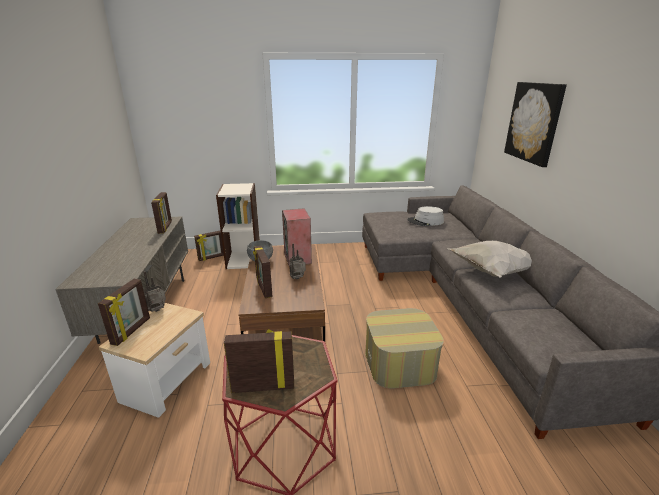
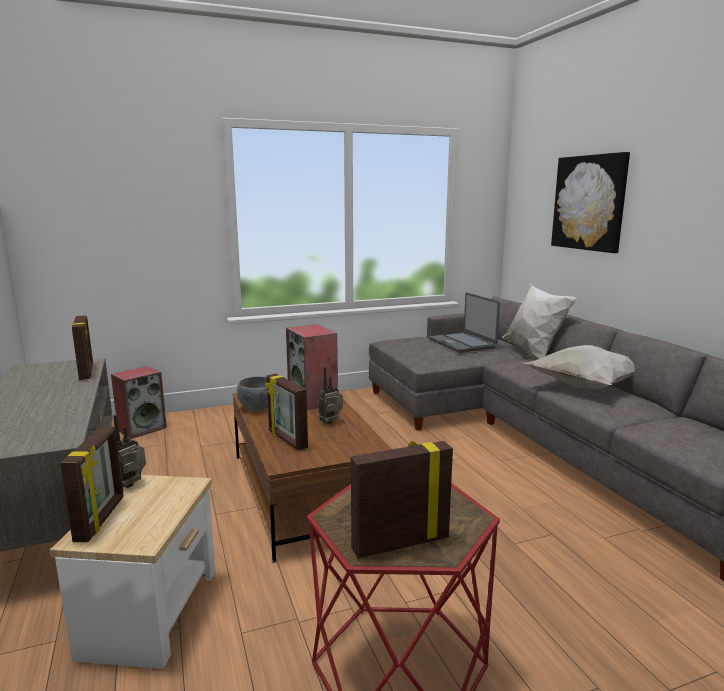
camera: 15 degrees left, 10 degrees down
(211, 257) = (142, 429): picture frame -> speaker
(244, 260) = (198, 426): bookcase -> none
(400, 363) = (503, 525): ottoman -> none
(425, 221) = (462, 343): grey hat -> laptop
(473, 236) = (532, 354): none -> white pillow

